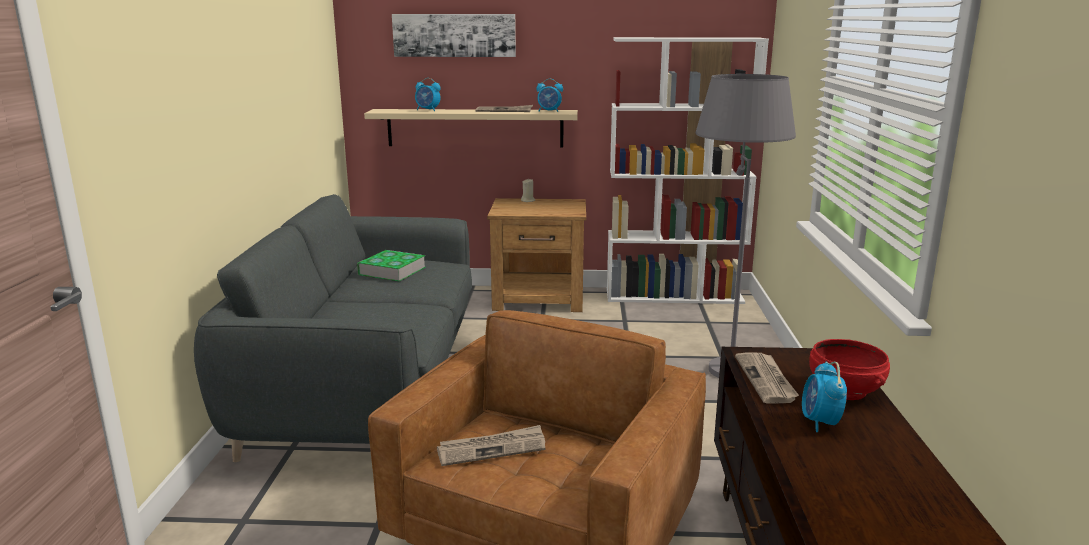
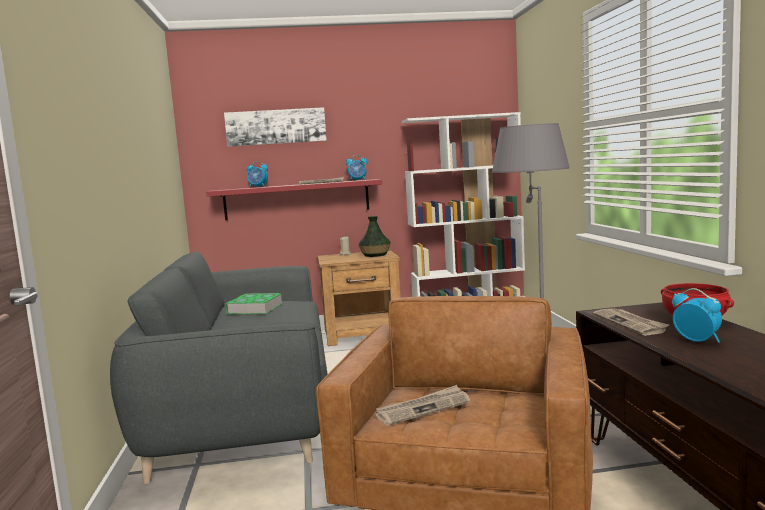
camera: 10 degrees left, 10 degrees down
(475, 128) = (297, 199): beige shelf -> red shelf
(560, 207) = (375, 255): none -> vase
(820, 422) = (697, 340): alarm clock -> alarm clock turned 150 degrees clockwise

